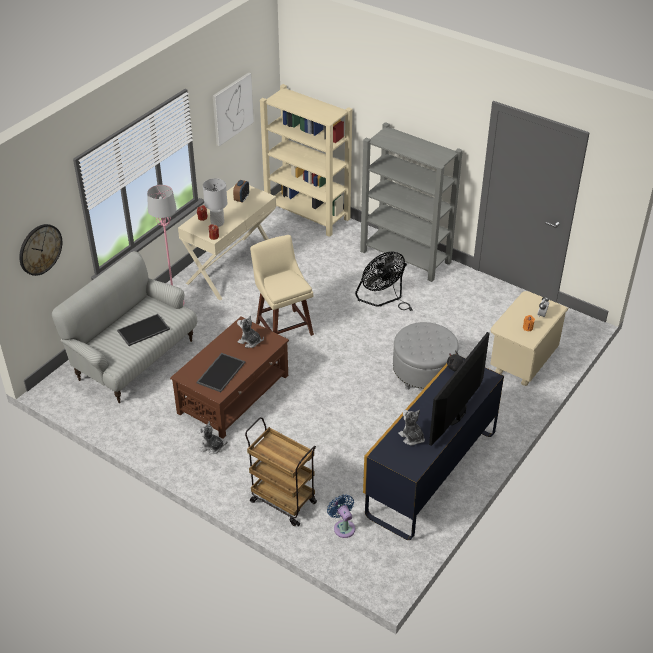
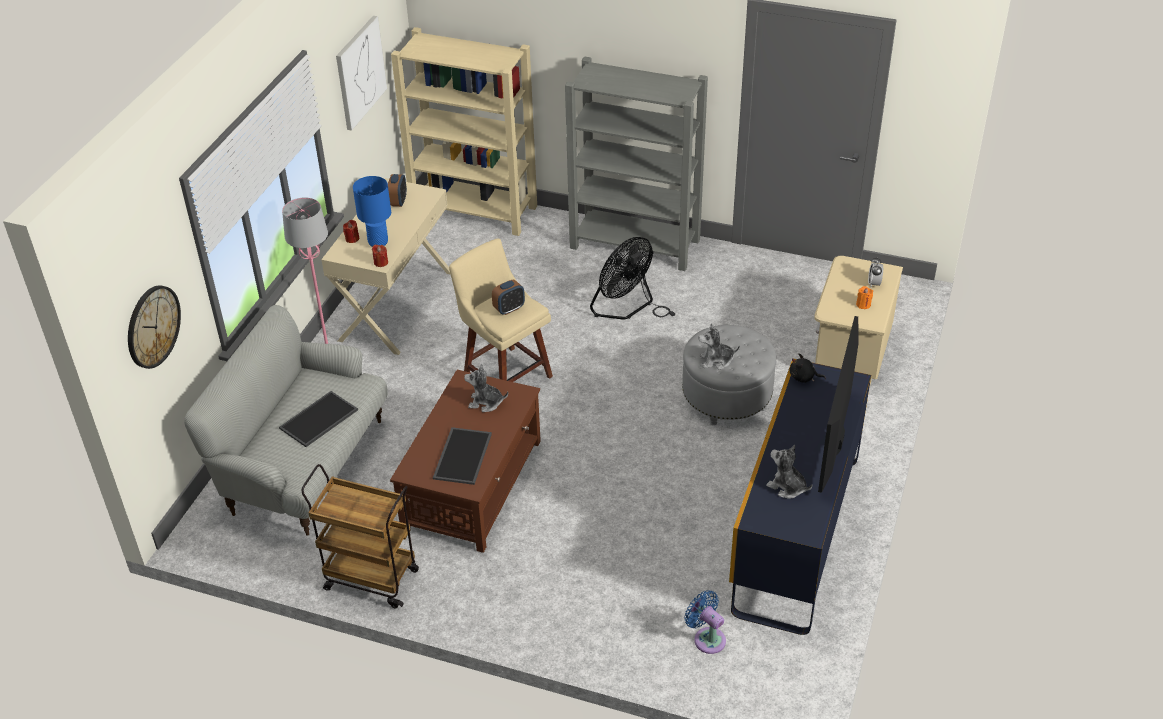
camera: 15 degrees left, 0 degrees up
(211, 447) = (472, 568): plush toy -> plush toy (716, 360)
(217, 224) = (378, 244): grey table lamp -> blue table lamp
(282, 502) = (607, 623): brown cart -> brown cart (370, 579)
(286, 283) = (509, 309): none -> alarm clock

